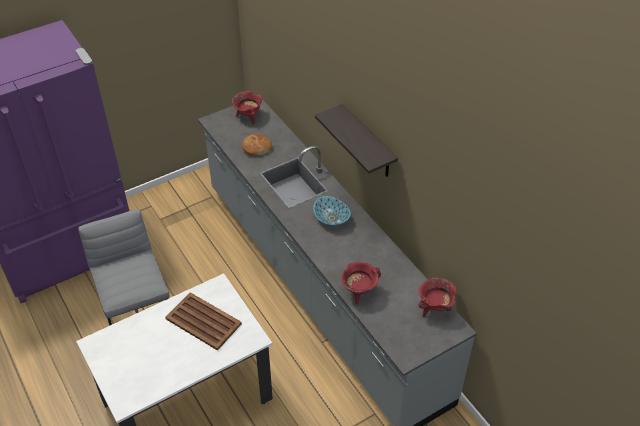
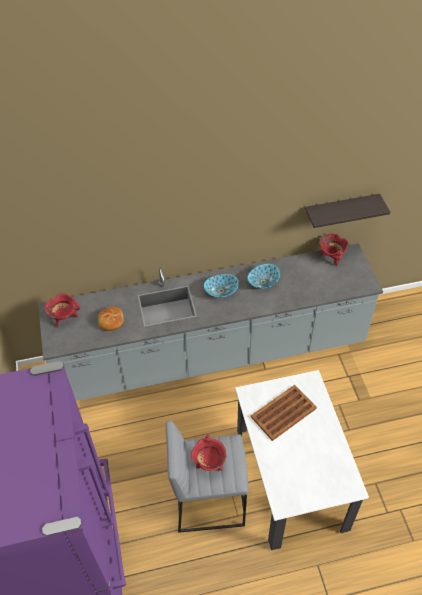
camera: 70 degrees left, 5 degrees up
(359, 292) = (303, 295): red cooking pot -> red cooking pot (209, 463)
(361, 251) = (263, 282): none -> bowl
(368, 143) = (214, 217): shelf -> shelf (340, 210)

